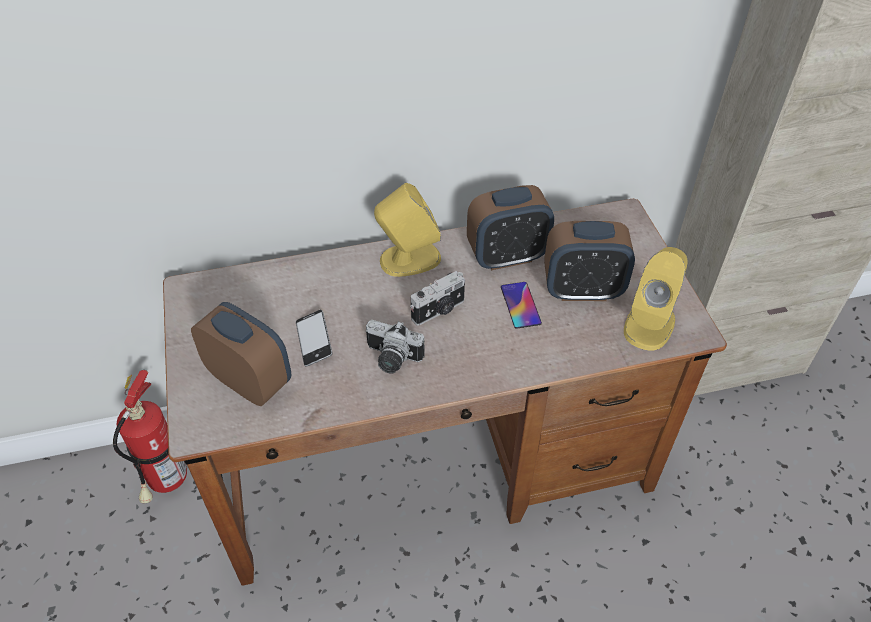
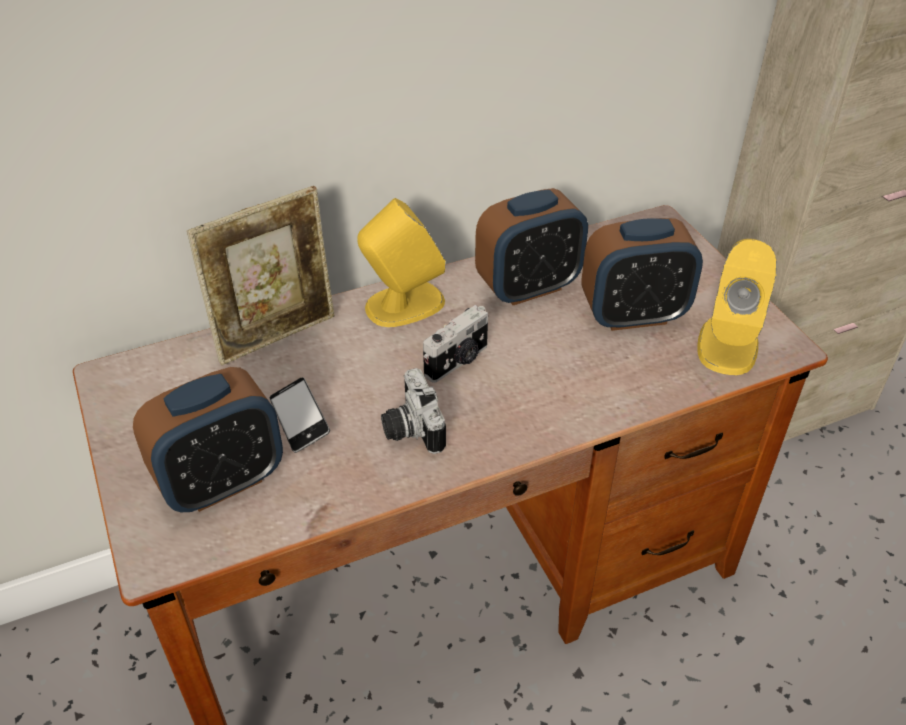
camera: 10 degrees left, 5 degrees down
(166, 483) = (92, 664): fire extinguisher -> none
(250, 381) = (221, 482): alarm clock -> alarm clock turned 120 degrees clockwise
(311, 273) = (277, 336): none -> picture frame
(391, 359) = (409, 428): camera -> camera turned 60 degrees clockwise
(520, 305) = (561, 342): phone -> none

